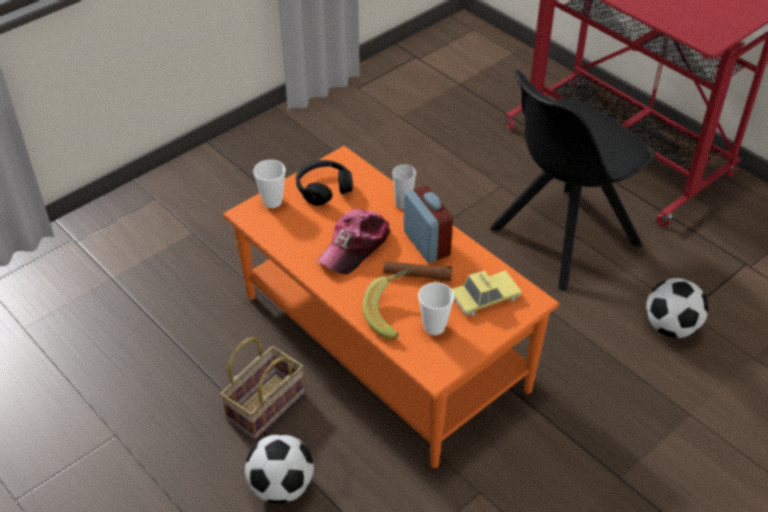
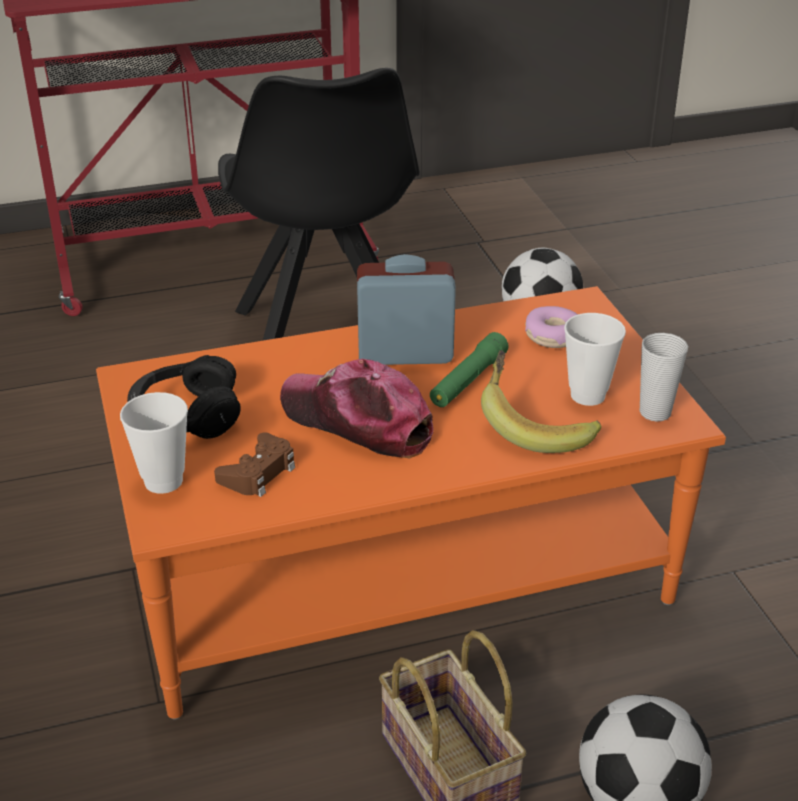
camera: 65 degrees left, 10 degrees down
(295, 228) = (258, 473): none -> brown game controller
(355, 247) = (358, 421): cap -> cap turned 150 degrees clockwise
(403, 204) = (298, 349): cup -> cup (655, 412)
(417, 275) = (468, 380): brown flashlight -> green flashlight
(485, 297) = (553, 336): toy car -> donut

